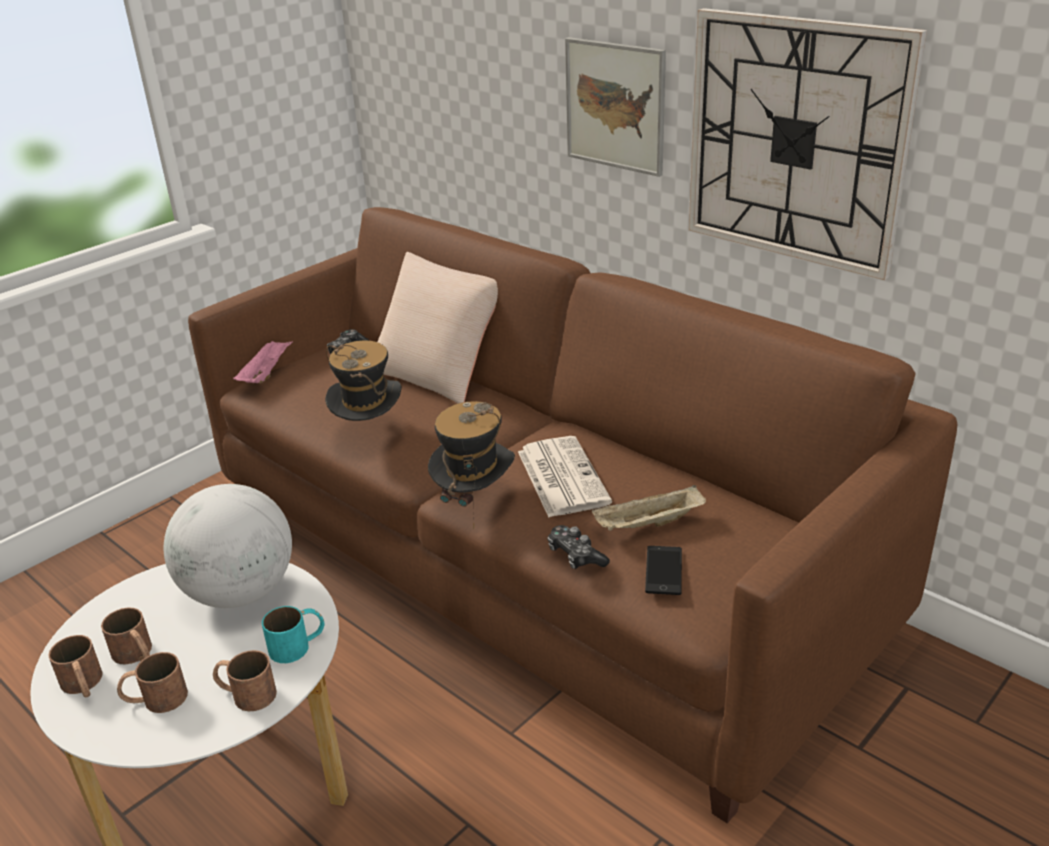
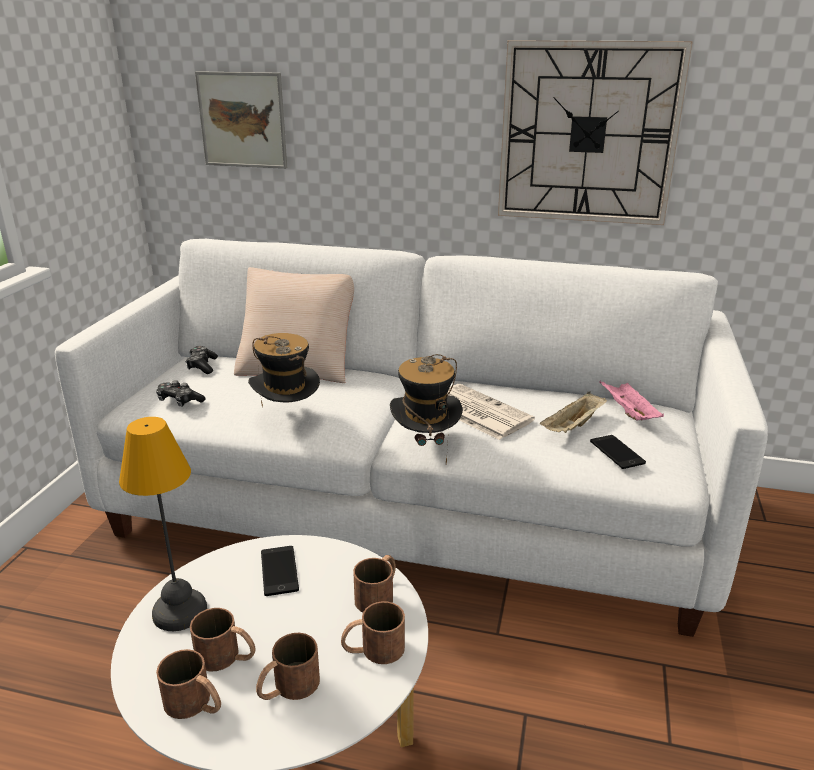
camera: 30 degrees left, 5 degrees down
(137, 603) = (179, 613): none -> table lamp
(240, 592) = (279, 571): globe -> phone
(266, 373) = (136, 395): pink tray -> pink tray (627, 411)
(298, 645) = (379, 594): turquoise mug -> brown mug
(533, 566) = (408, 510): brown sofa -> white sofa
(575, 556) = (546, 459): game controller -> game controller (179, 401)
(615, 105) = (425, 126): picture -> picture (242, 120)

